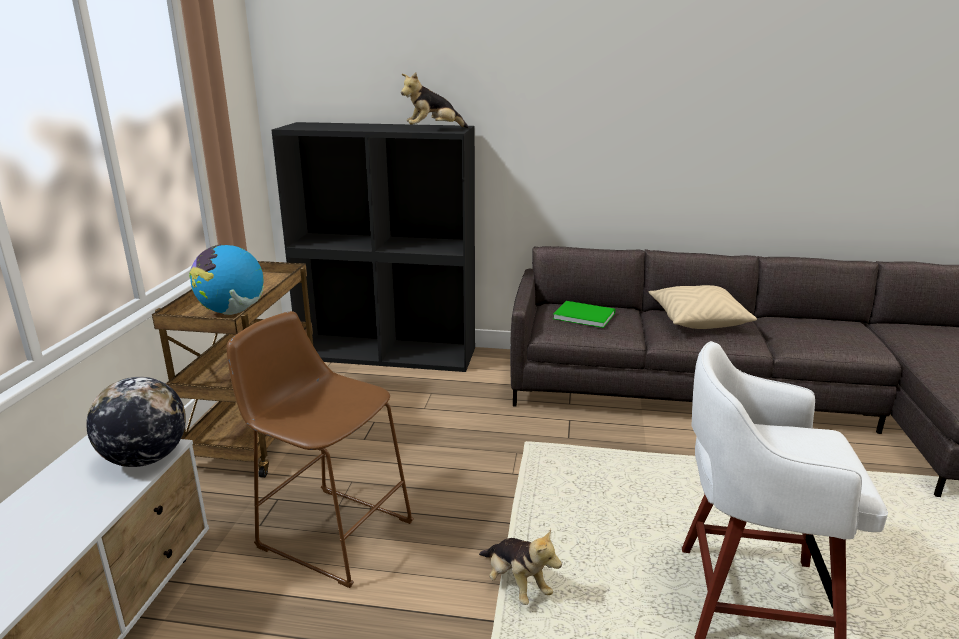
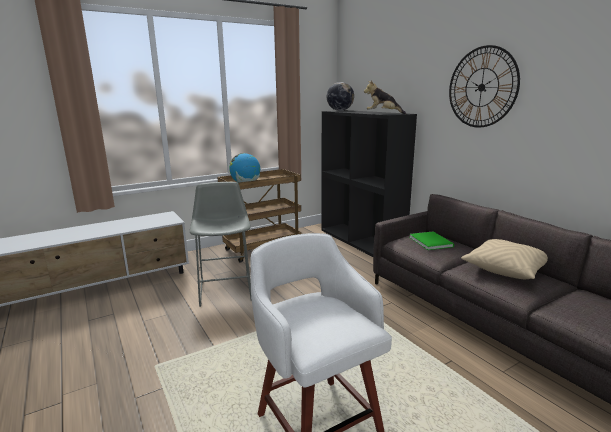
camera: 50 degrees right, 5 degrees down
(145, 459) = (165, 221): globe -> globe (340, 110)
(330, 531) = (226, 288): brown stool -> grey stool
(516, 585) = (242, 342): plush toy -> none
(588, 85) = (481, 87): none -> wall clock

